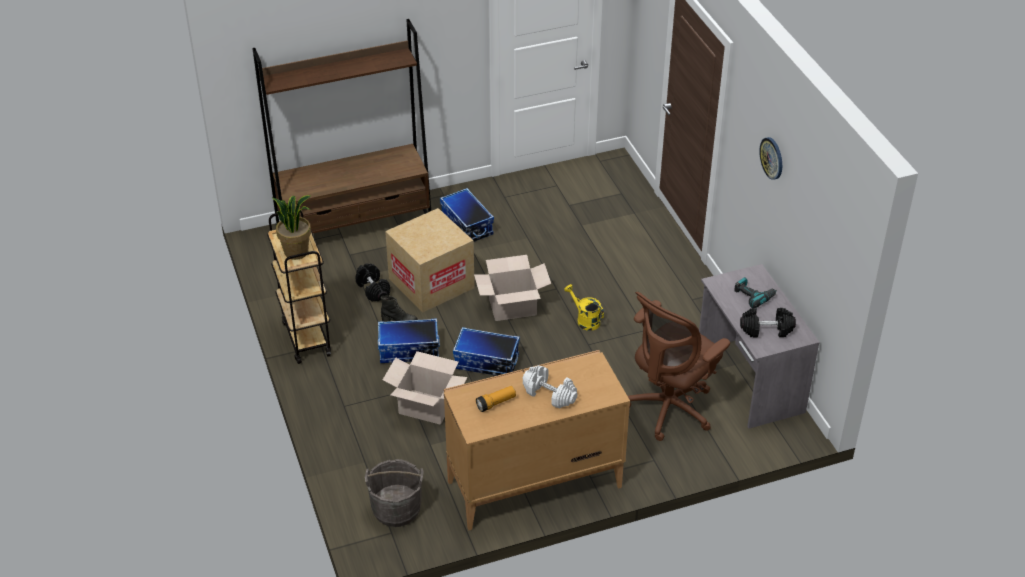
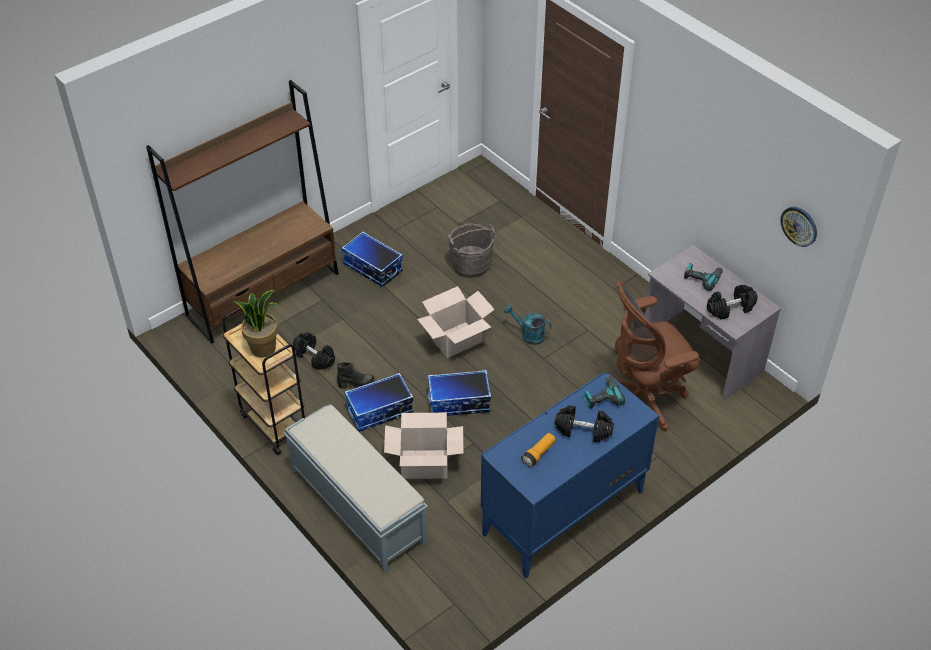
camera: 20 degrees left, 5 degrees up
(346, 425) = (357, 505): none -> grey bench
(396, 509) = (447, 578): grey bucket -> grey bucket (471, 265)
(431, 283) = (367, 335): cardboard box -> none
(534, 484) = (562, 513): brown cabinet -> blue cabinet
(550, 394) = (583, 430): white dumbbell -> black dumbbell
(584, 370) = (602, 396): none -> power drill
(585, 320) = (528, 335): yellow watering can -> turquoise watering can
(671, 404) = (645, 396): brown office chair -> brown office chair turned 45 degrees clockwise
(772, 158) = (701, 146): wall clock -> wall clock (799, 226)

